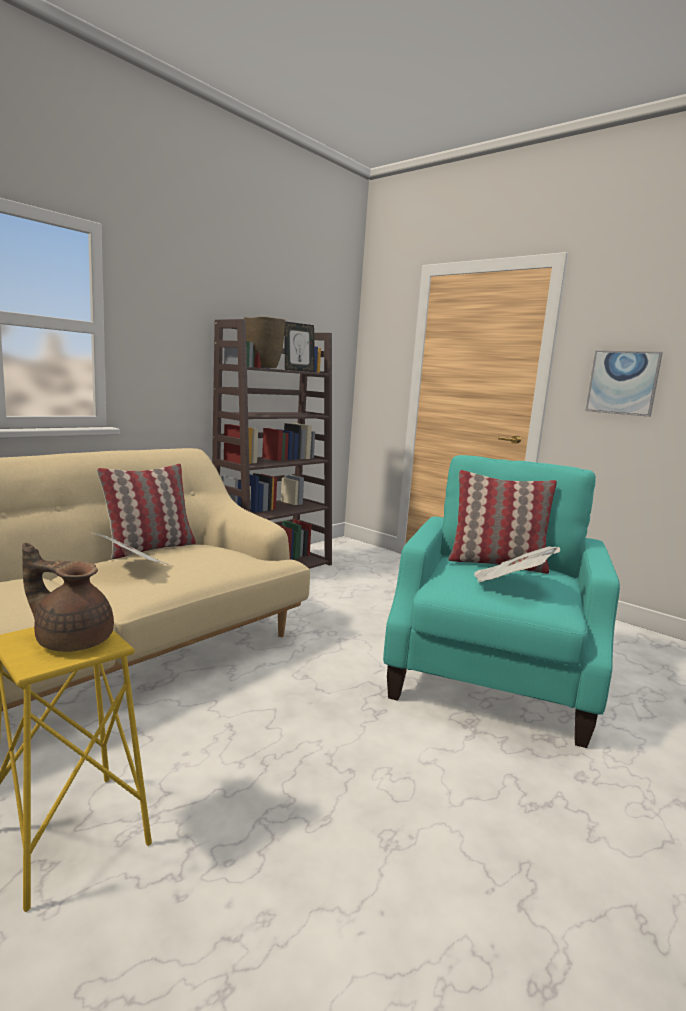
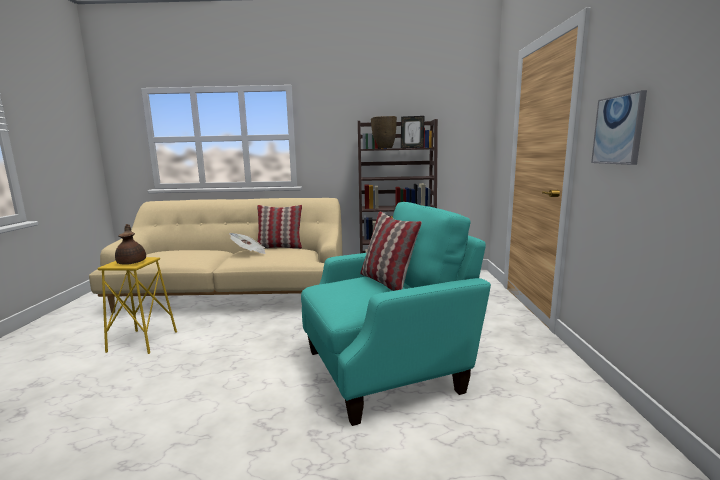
camera: 50 degrees right, 0 degrees up
(510, 584) = (351, 292): newspaper -> none

